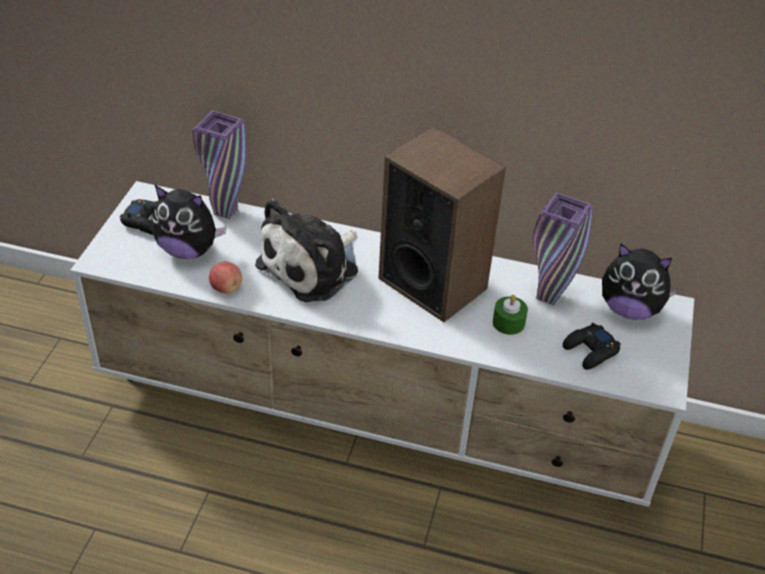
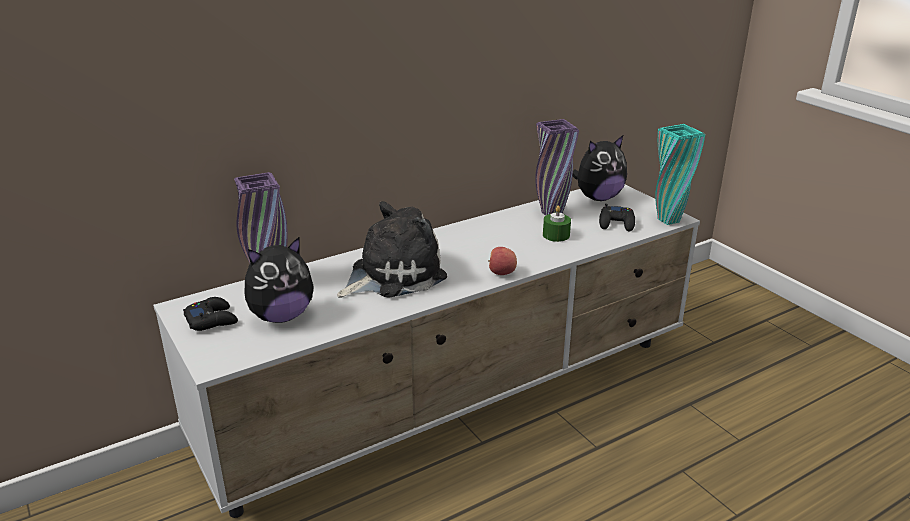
camera: 45 degrees left, 15 degrees down
(226, 288) = (353, 319): apple -> apple (501, 273)
(313, 267) = (392, 275): plush toy -> plush toy turned 120 degrees counterclockwise
(433, 283) = (481, 242): speaker -> none
(650, 385) = (668, 220): none -> turquoise vase

